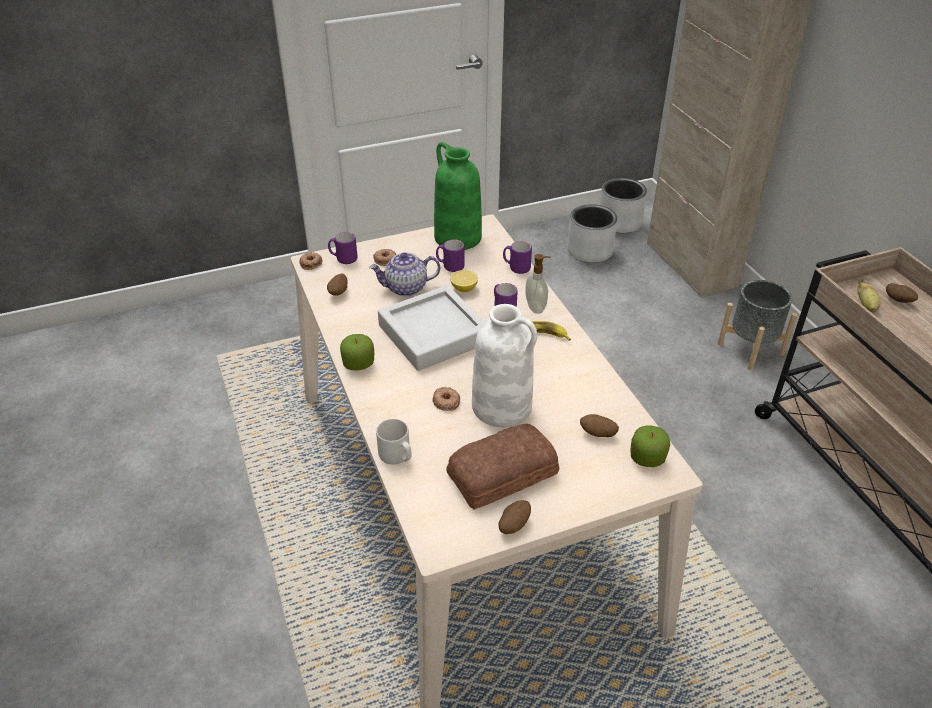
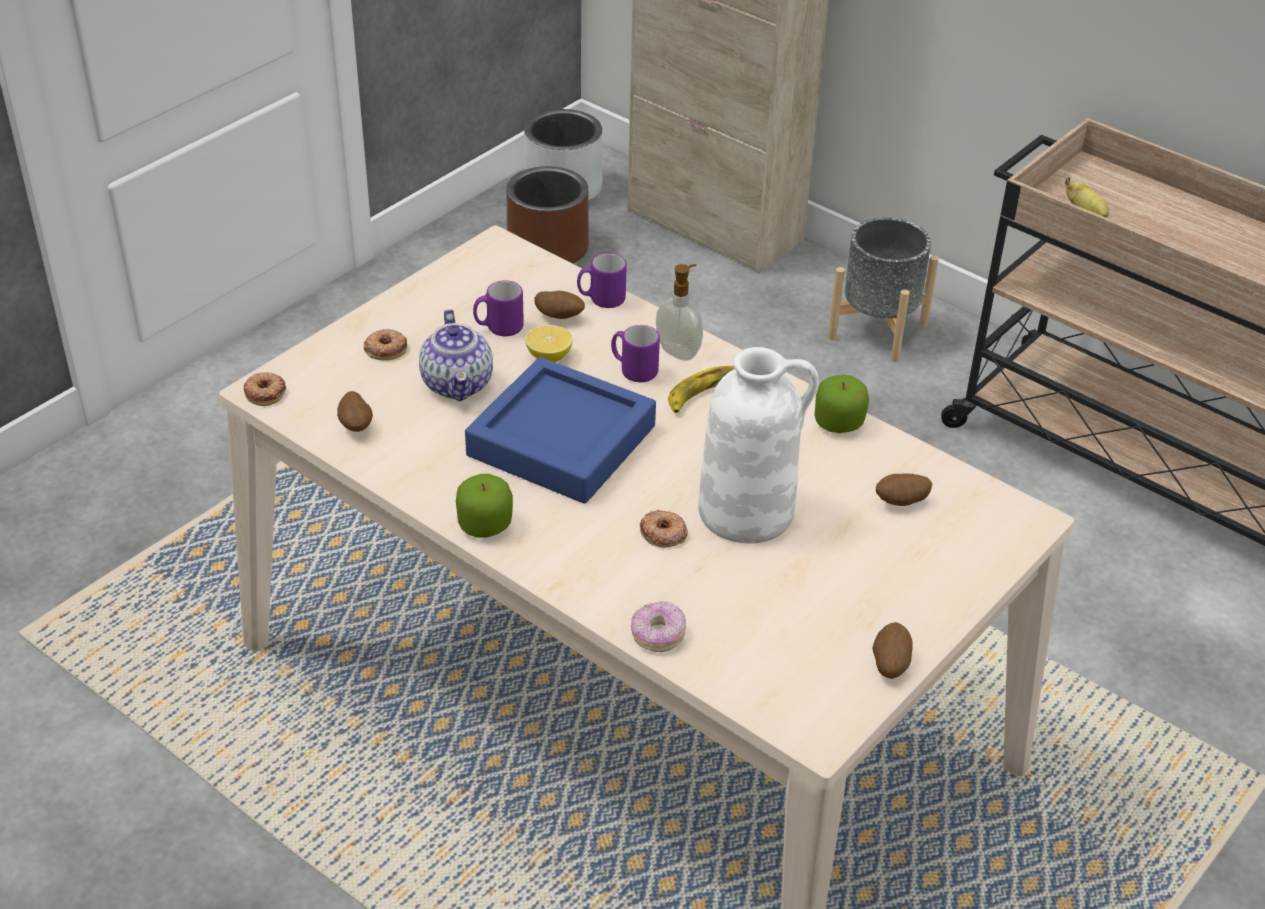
camera: 30 degrees left, 0 degrees up
(343, 259) = (314, 369): purple mug -> none
(397, 456) = (657, 635): grey mug -> donut
(406, 288) = (458, 384): teapot -> teapot turned 60 degrees counterclockwise
(433, 334) = (561, 441): grey tray -> blue tray
(457, 237) = (470, 279): green vase -> none
(500, 473) = (818, 603): bread -> none
(589, 251) = (548, 249): grey planter -> brown planter
(647, 458) = (985, 510): apple -> apple (838, 423)
(898, 301) = (1118, 195): potato -> potato (559, 317)

